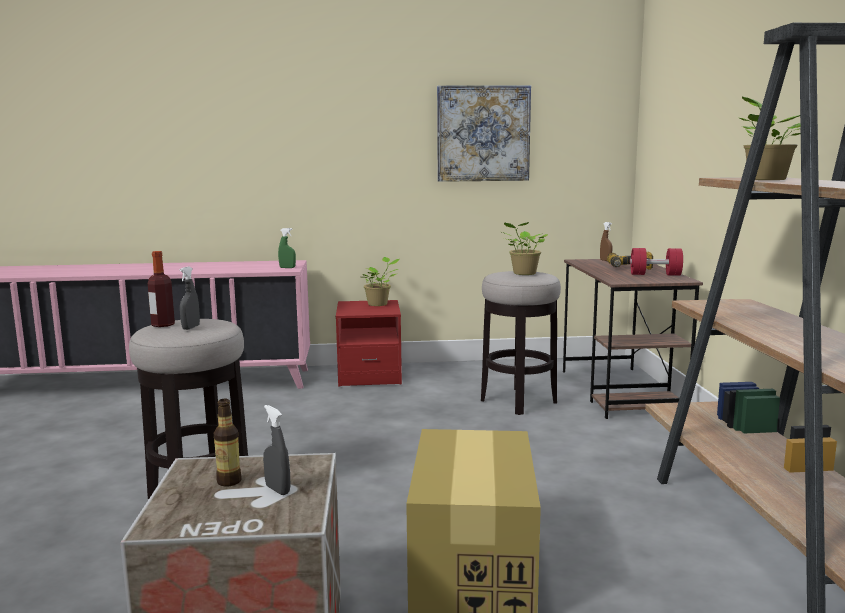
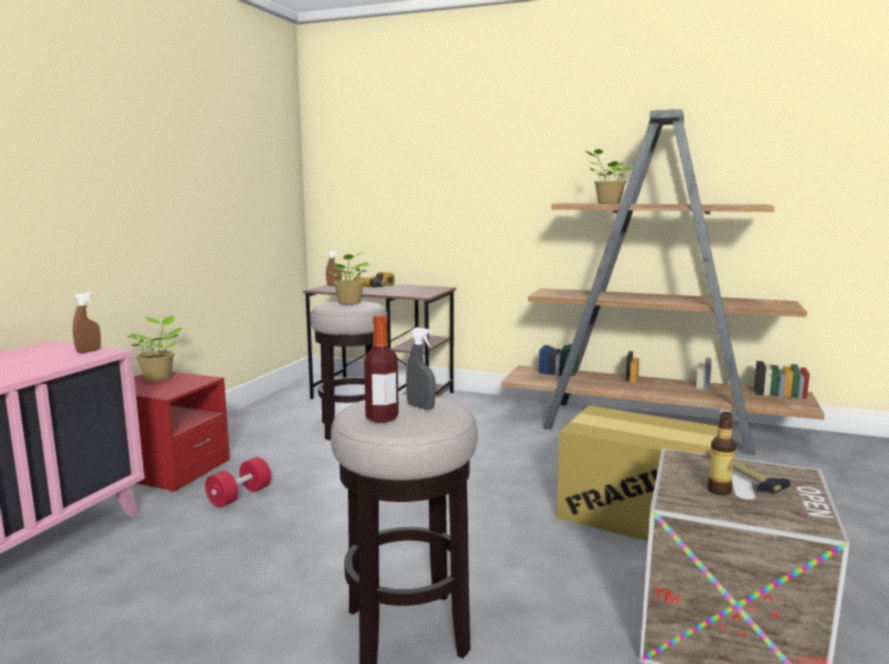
camera: 65 degrees left, 0 degrees up
(277, 490) = (740, 475): grey spray bottle -> hammer
(287, 267) = (89, 351): green spray bottle -> brown spray bottle
(483, 134) = (207, 164): picture -> none
(655, 274) = (414, 288): red dumbbell -> red dumbbell (239, 496)

